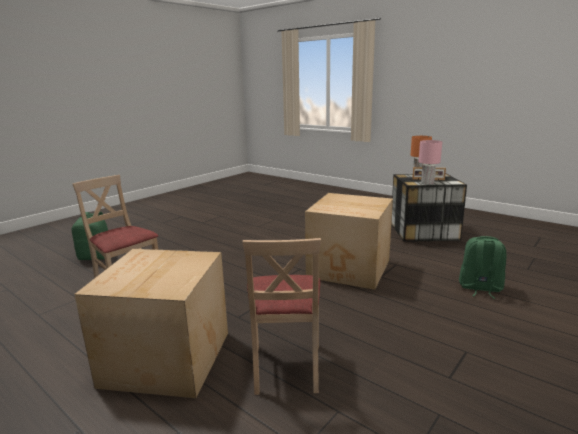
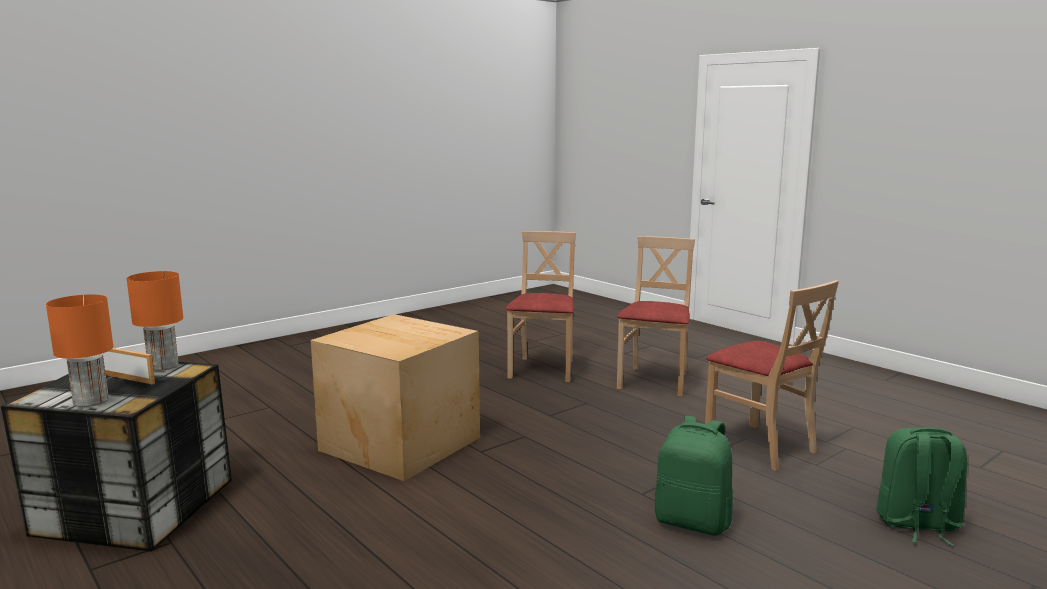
camera: 170 degrees left, 5 degrees down
(165, 359) = (654, 381): cardboard box -> beige chair
(427, 183) = (163, 366): pink table lamp -> orange table lamp
(479, 288) = (265, 403): green backpack -> green backpack (693, 522)

